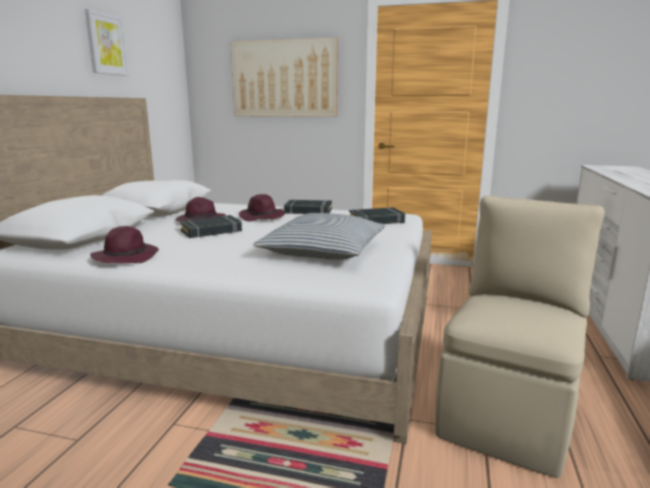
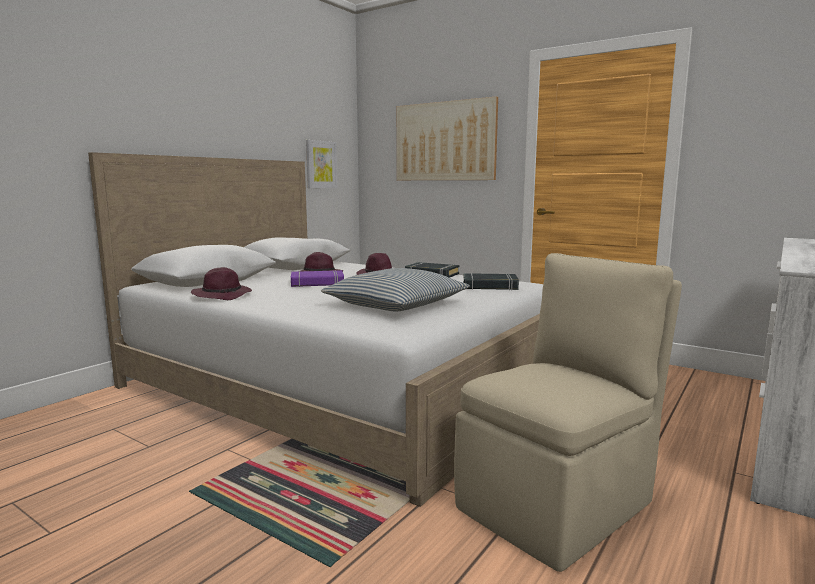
camera: 20 degrees right, 5 degrees down
(106, 44) = (269, 113): picture -> picture (321, 164)
(211, 231) = (317, 283): black book -> purple book

